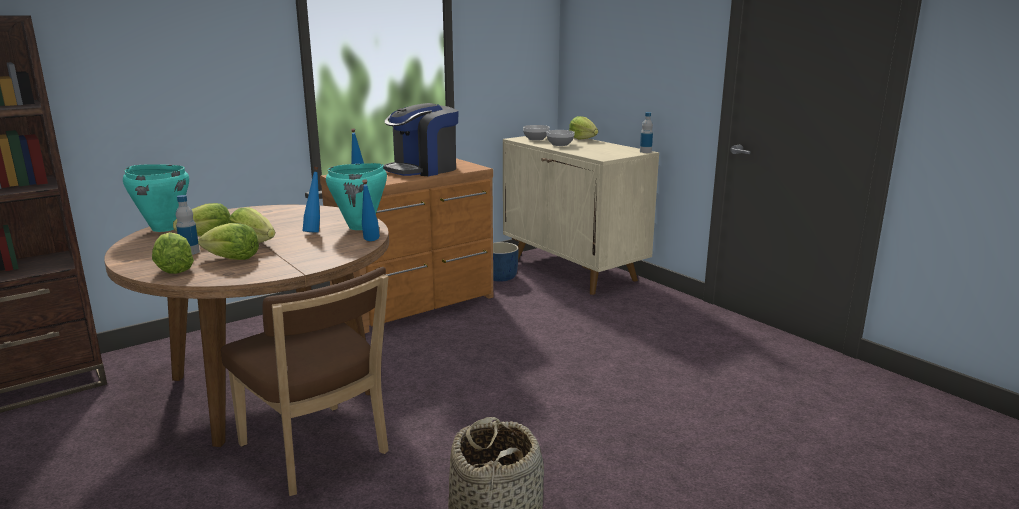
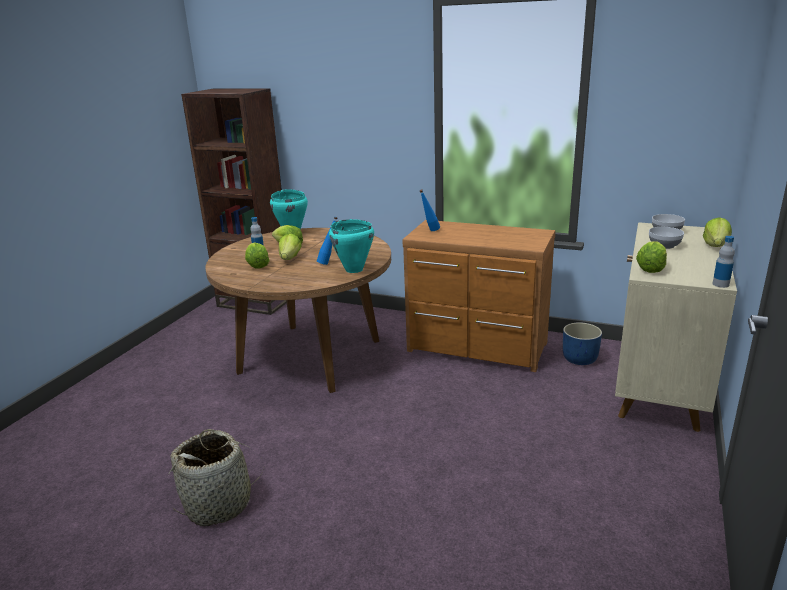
camera: 60 degrees right, 5 degrees up
(174, 269) = (229, 261): lettuce -> lettuce (651, 268)
(317, 452) = (252, 405): brown chair -> none
(370, 241) = (326, 283): blue bottle -> none
(423, 169) = (493, 235): coffee machine -> none

